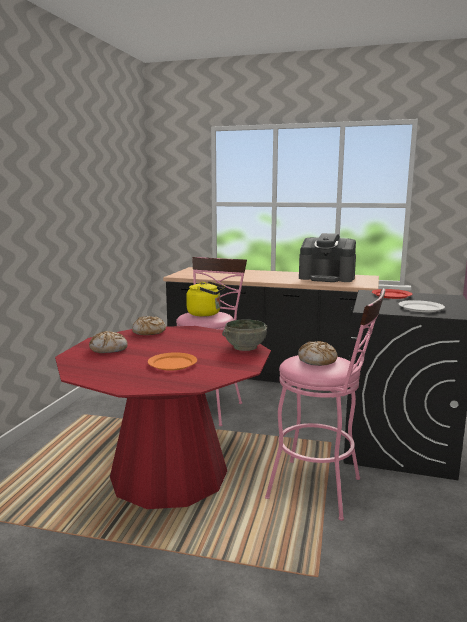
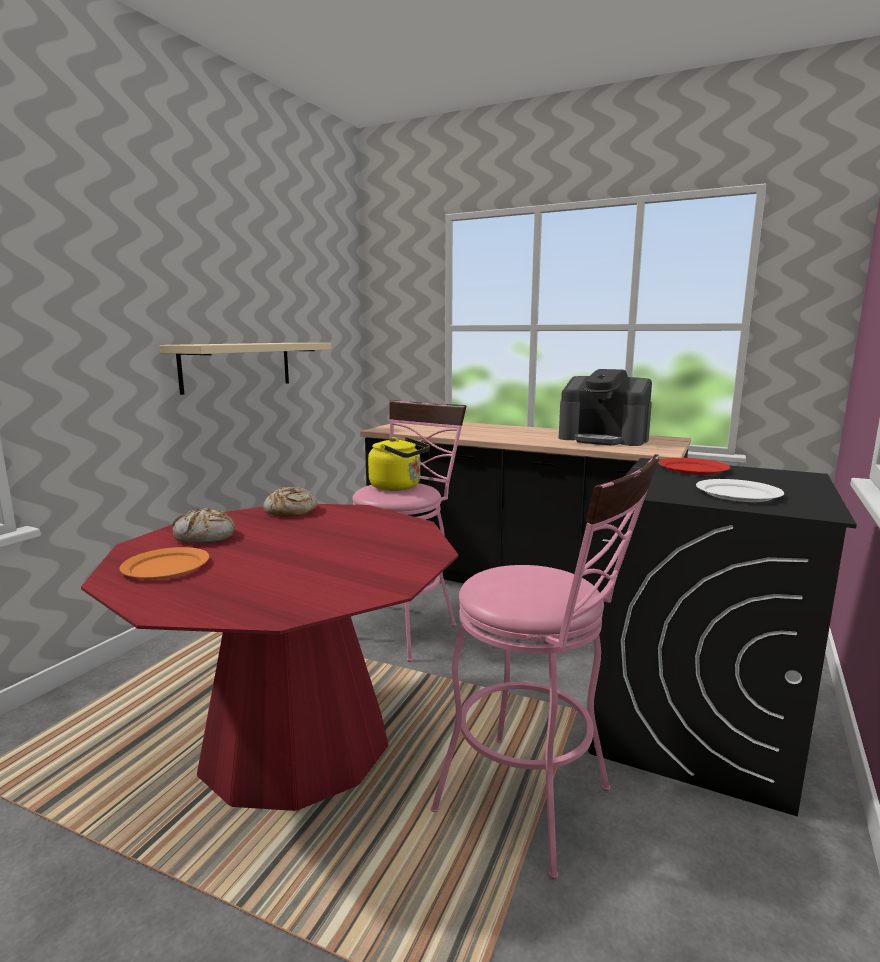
camera: 10 degrees right, 0 degrees up
(81, 235) = (237, 366): none -> beige shelf
(172, 363) = (279, 569): orange plate -> orange plate (166, 566)
(245, 347) = (419, 546): grey bowl -> none
(317, 360) = (527, 579): bread -> none

